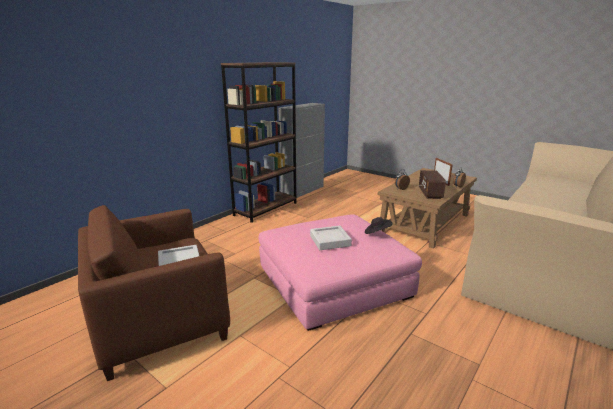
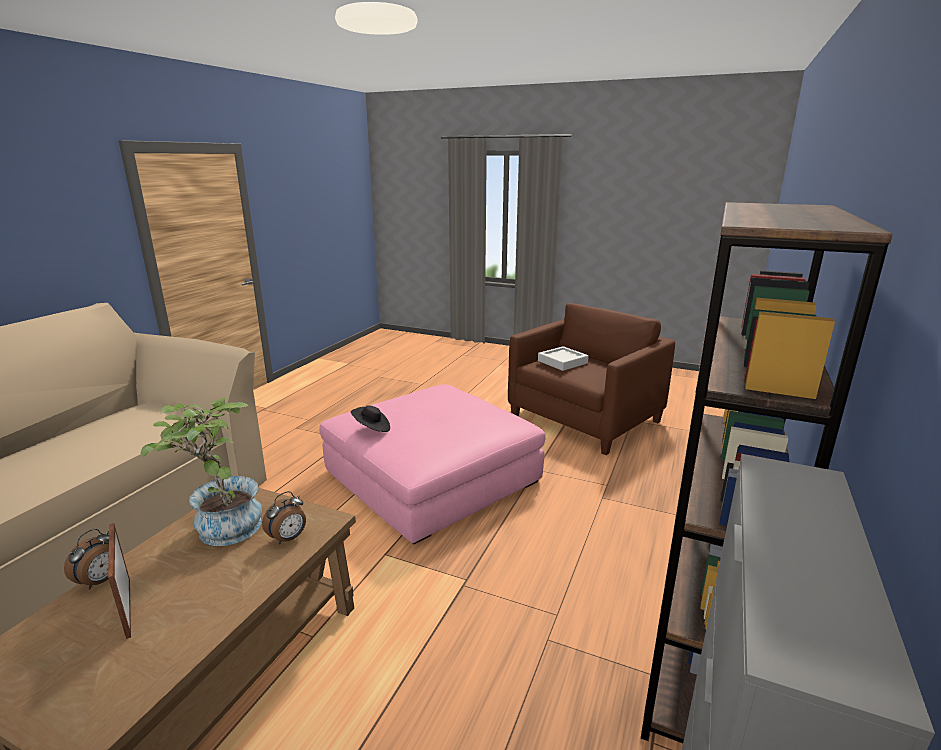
camera: 165 degrees right, 0 degrees up
(330, 241) = (434, 408): grey tray -> none
(430, 193) = (220, 527): radio -> potted plant

